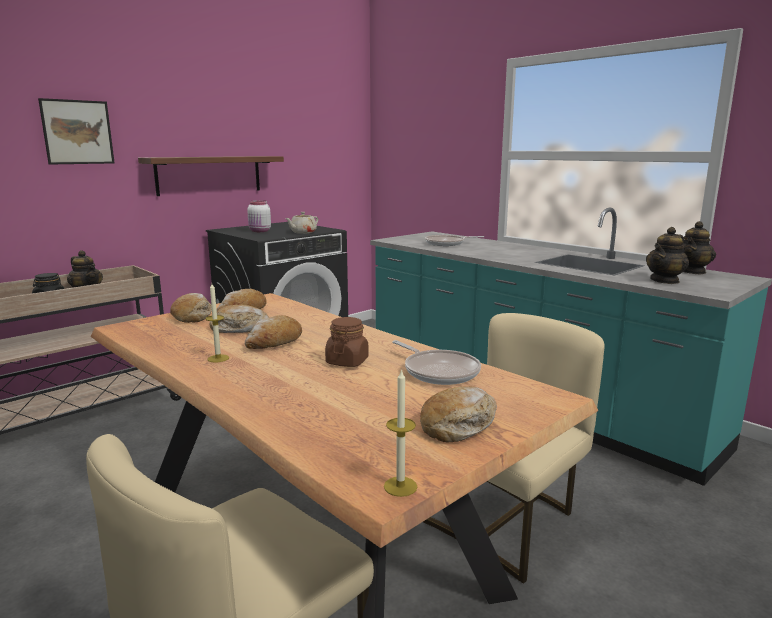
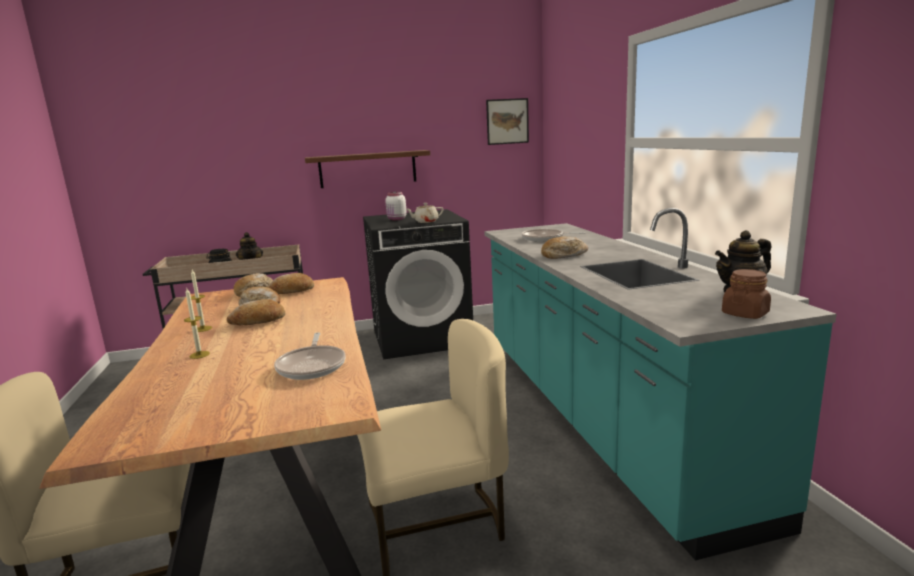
camera: 30 degrees right, 0 degrees up
(77, 132) = (258, 140): picture -> picture (507, 121)
(347, 361) = (270, 345): brown jar -> brown jar (745, 314)
(400, 486) = (103, 450): candle -> candle (199, 355)
(459, 425) = (229, 414): bread -> bread (563, 255)
(665, 281) = (669, 302): teapot -> none

